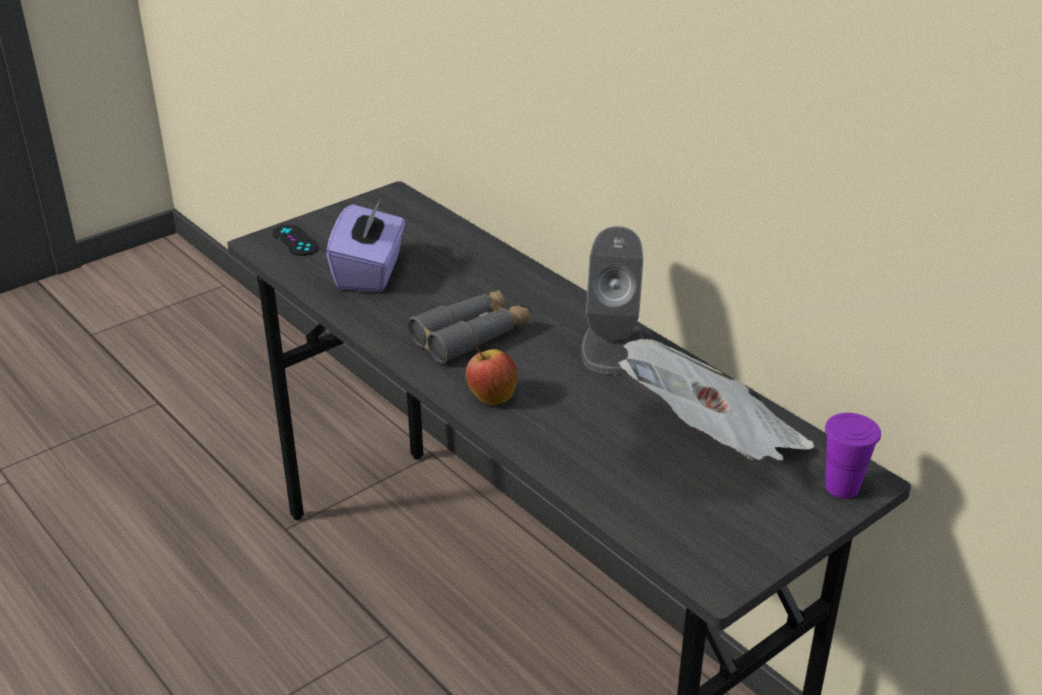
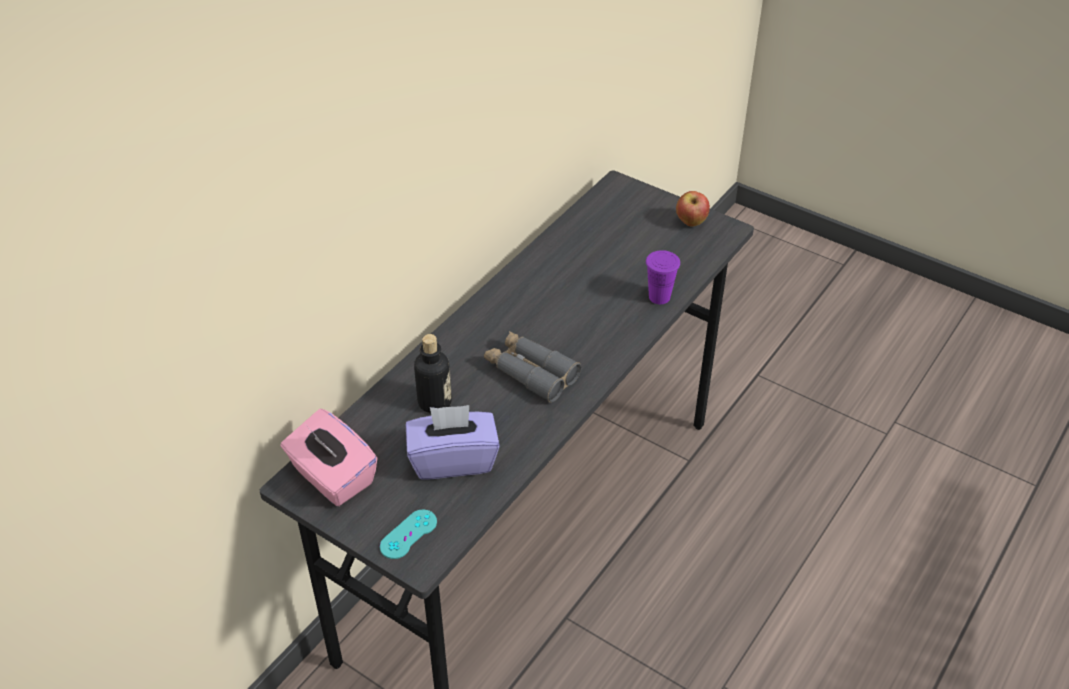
camera: 105 degrees left, 10 degrees up
(295, 241) = (408, 534): black game controller -> turquoise game controller
(390, 212) = (332, 477): none -> pink tissue box
(457, 271) = (434, 402): none -> bottle
(491, 397) = (605, 345): apple -> apple (691, 222)
(612, 347) = (519, 296): grey speaker -> none
(713, 443) = (609, 241): newspaper -> none
(842, 487) = (627, 192): purple cup -> purple cup (659, 297)

